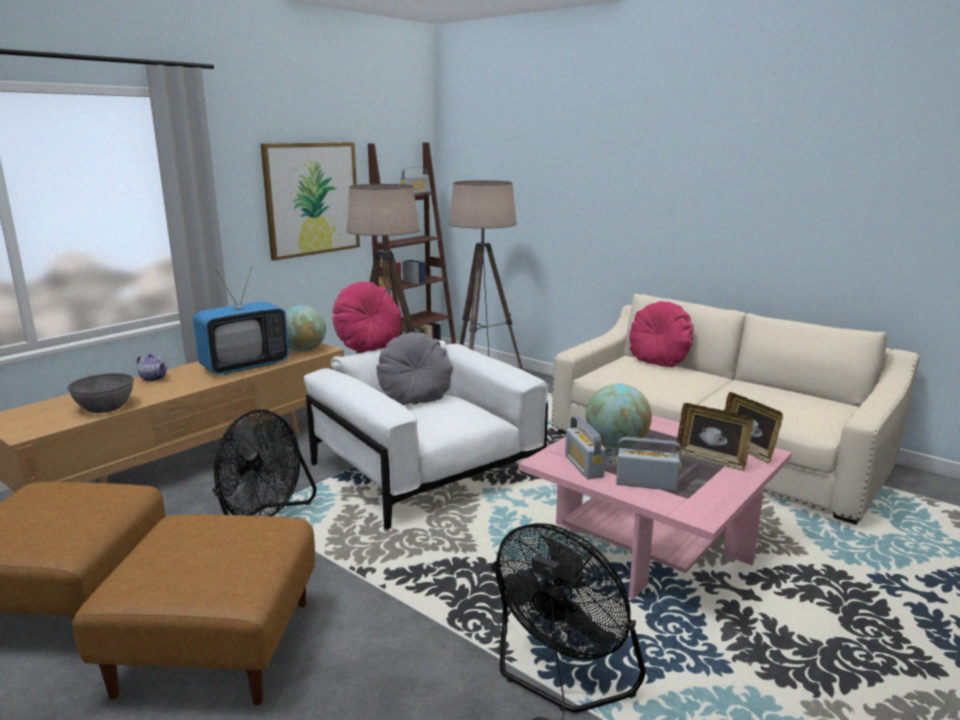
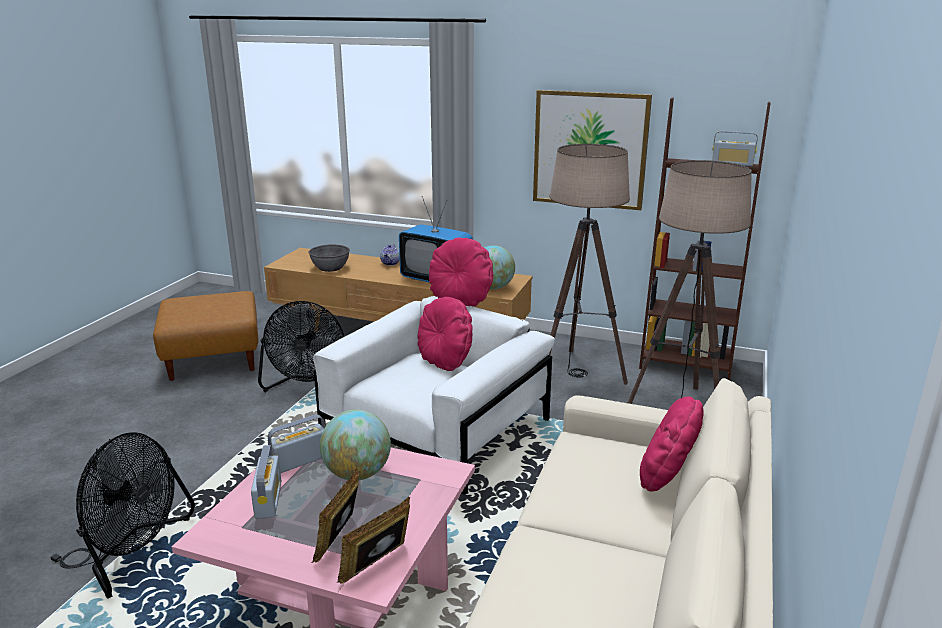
camera: 70 degrees right, 5 degrees up
(215, 645) = (172, 415): brown ottoman -> none
(415, 401) = (445, 363): grey pillow -> pink pillow

